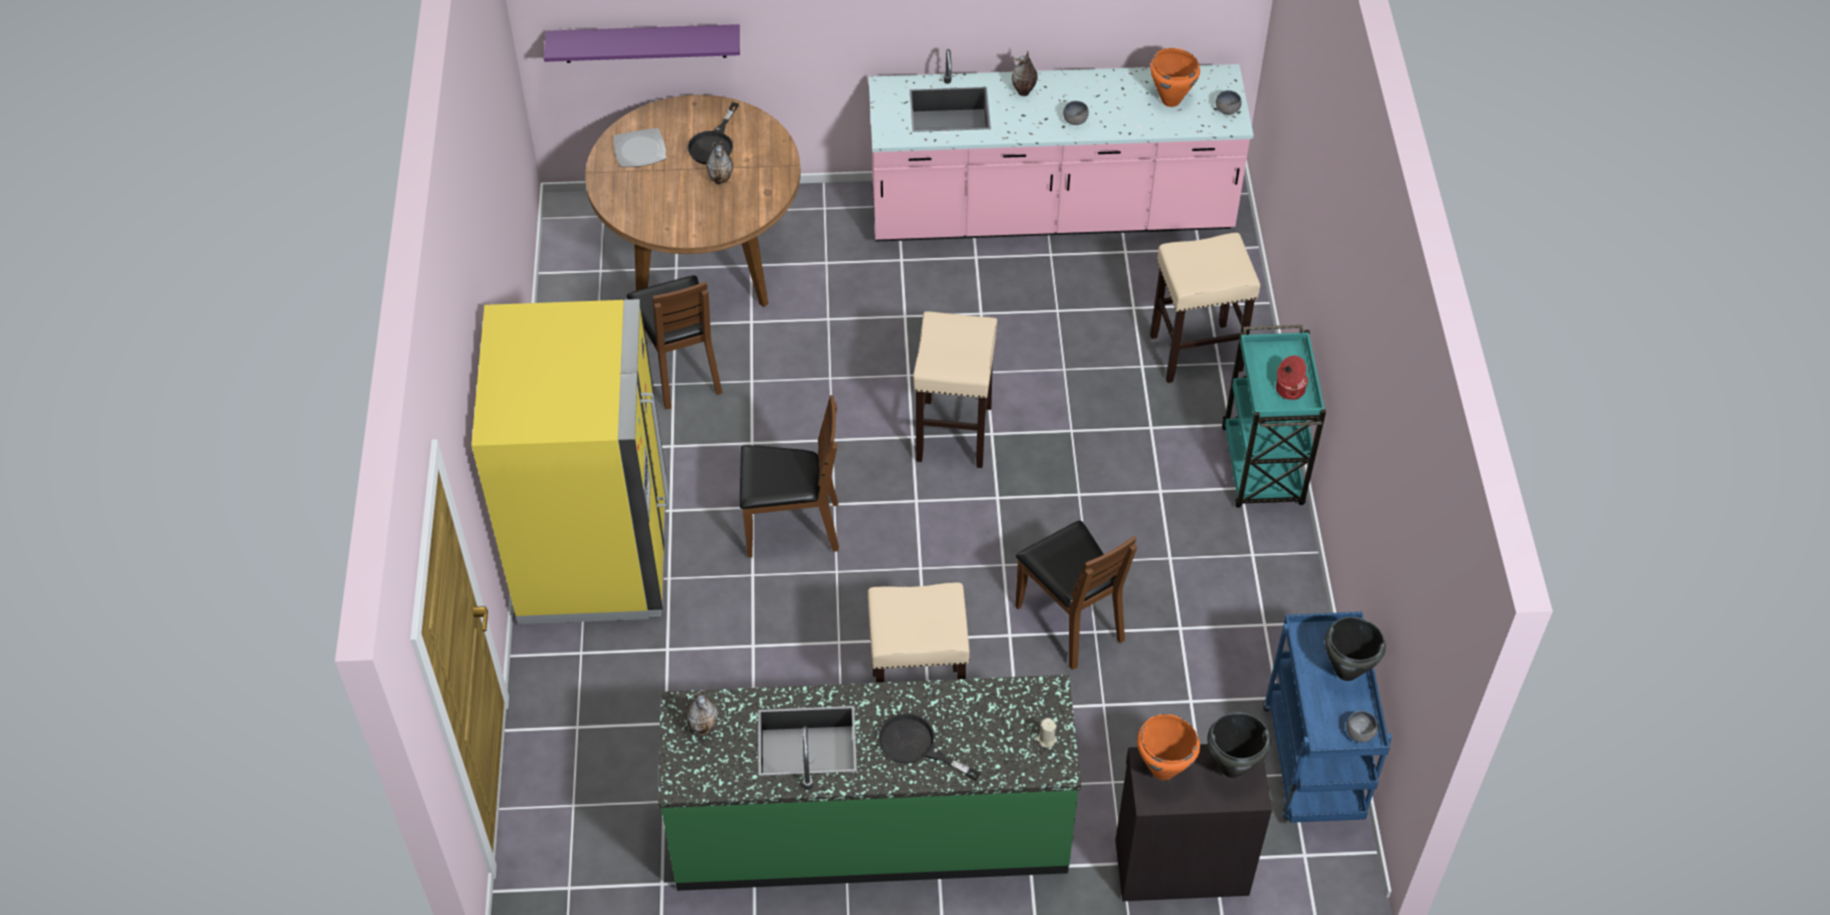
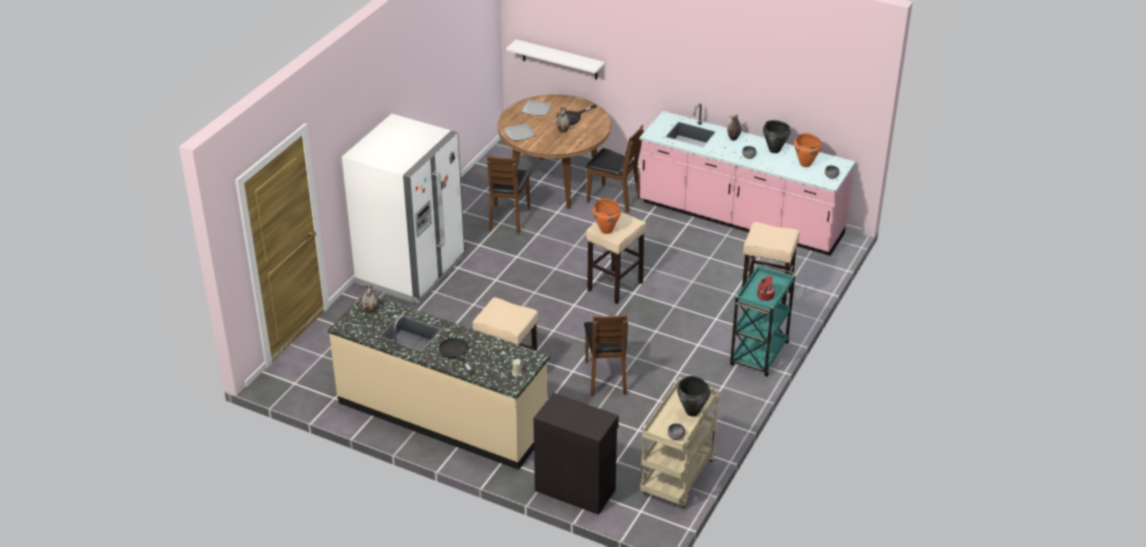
camera: 30 degrees right, 15 degrees down
(595, 553) = (411, 270): yellow fridge -> white fridge
(644, 43) = (559, 60): purple shelf -> white shelf
(650, 216) = (519, 134): none -> plate
(791, 527) = (506, 293): brown chair -> brown chair (613, 199)
(870, 829) = (442, 416): green counter -> beige counter
(1163, 769) = (562, 406): orange cooking pot -> orange cooking pot (606, 230)
(1231, 767) = (595, 418): black cooking pot -> black cooking pot (774, 150)
(1314, 765) = (678, 479): blue cart -> beige cart

